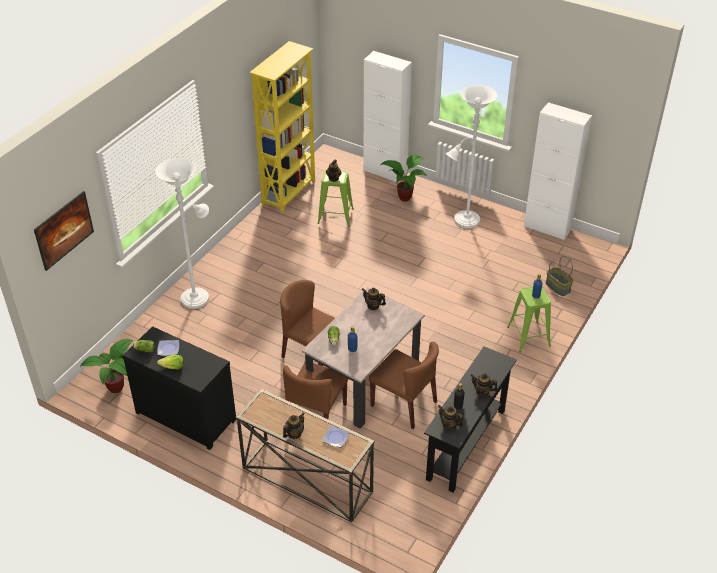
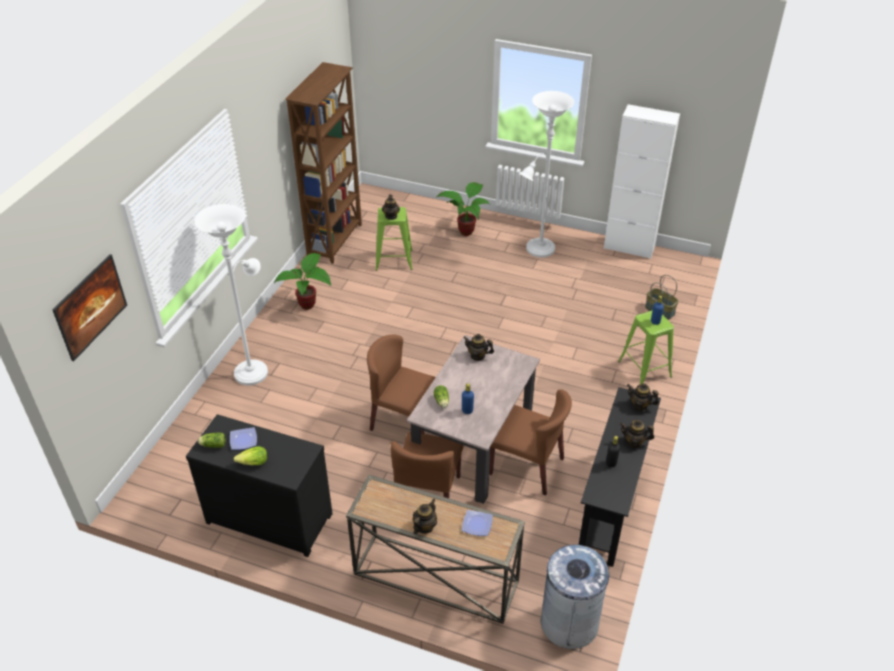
camera: 10 degrees left, 0 degrees up
(118, 389) = (178, 496): potted plant -> potted plant (310, 306)
(289, 193) = (336, 240): yellow bookcase -> brown bookcase
(385, 172) = (437, 206): white cabinet -> none
(405, 529) = (569, 622): none -> grey trash can
(449, 425) = (607, 488): teapot -> teapot (640, 405)

